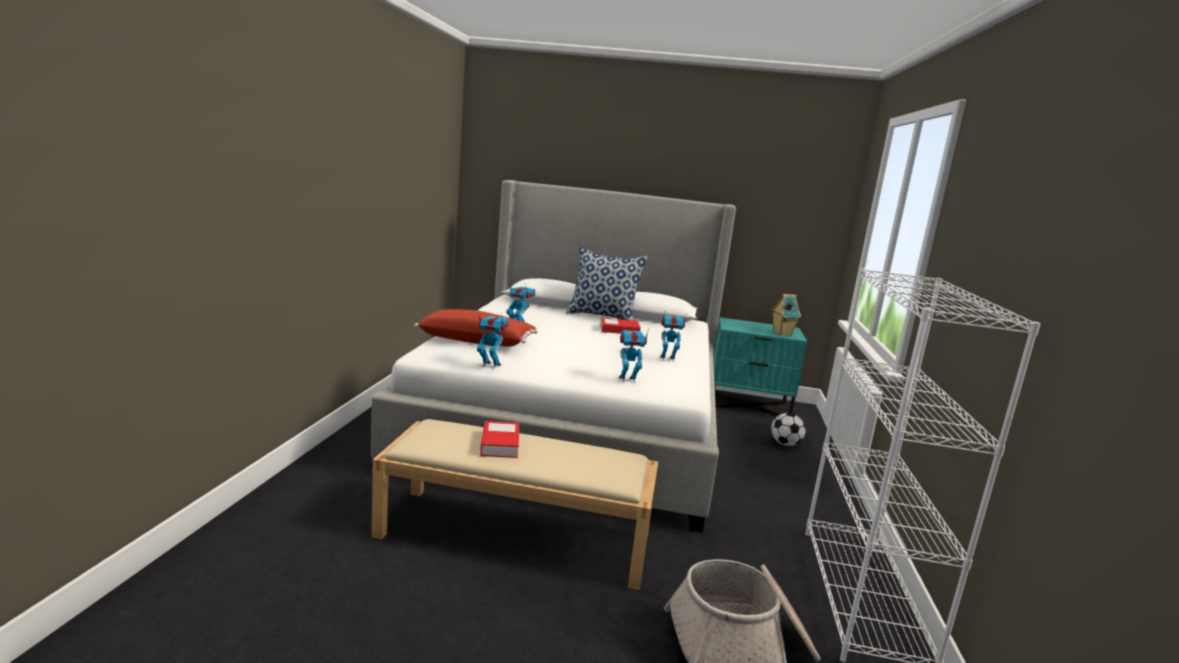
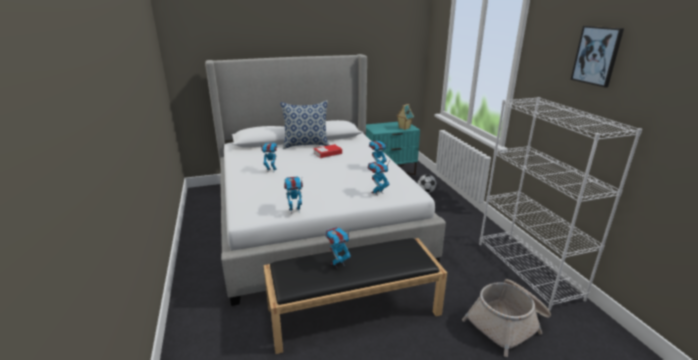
camera: 25 degrees left, 10 degrees up
(477, 341) = (263, 193): red pillow -> none
(500, 444) = (338, 264): book -> toy robot
(517, 534) = (354, 310): beige bench -> black bench
(1013, 198) = (597, 55): none -> picture

